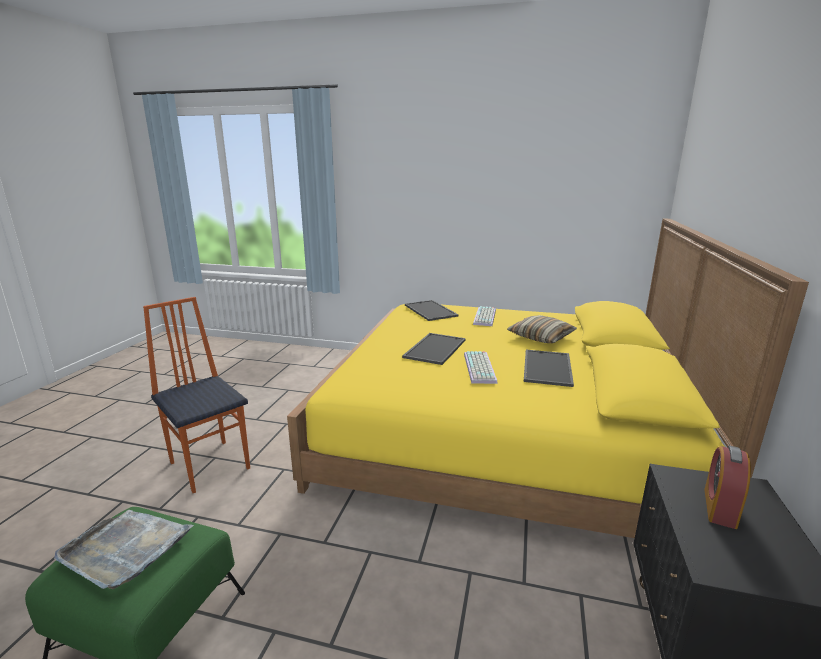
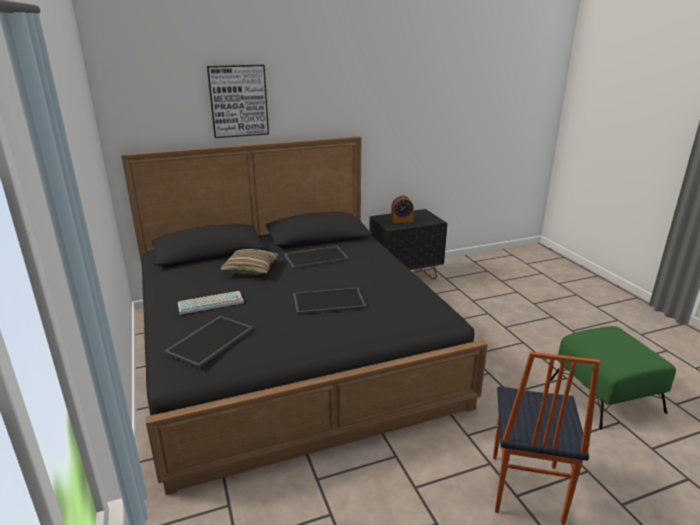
camera: 125 degrees left, 5 degrees up
(125, 549) = (621, 346): grey tray -> none
(481, 368) = (345, 275): keyboard -> none
(502, 429) = (289, 350): yellow bed -> black bed
(729, 172) = (238, 101): none -> picture

